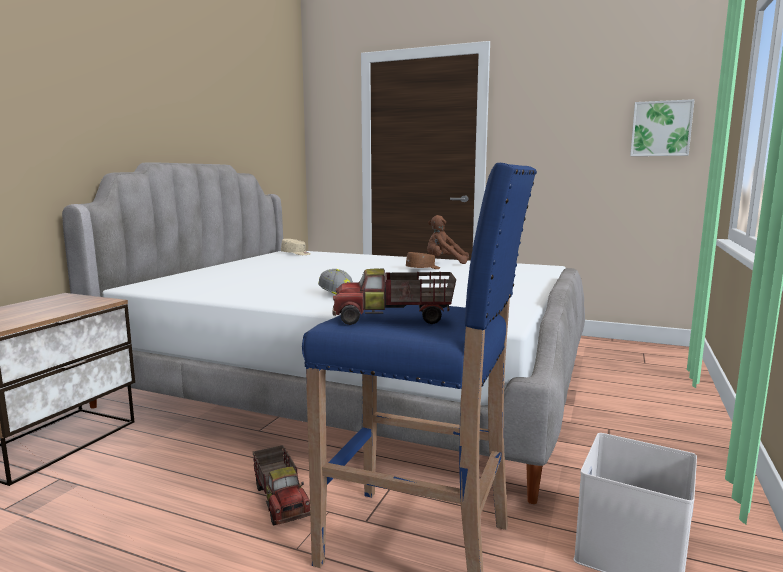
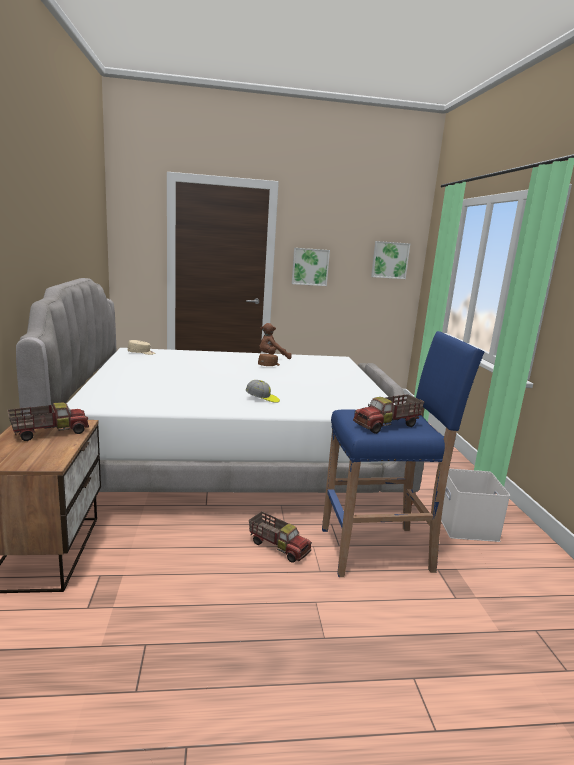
camera: 30 degrees left, 5 degrees up
(59, 305) = (49, 433): none -> toy truck
(536, 149) = (310, 266): none -> picture

